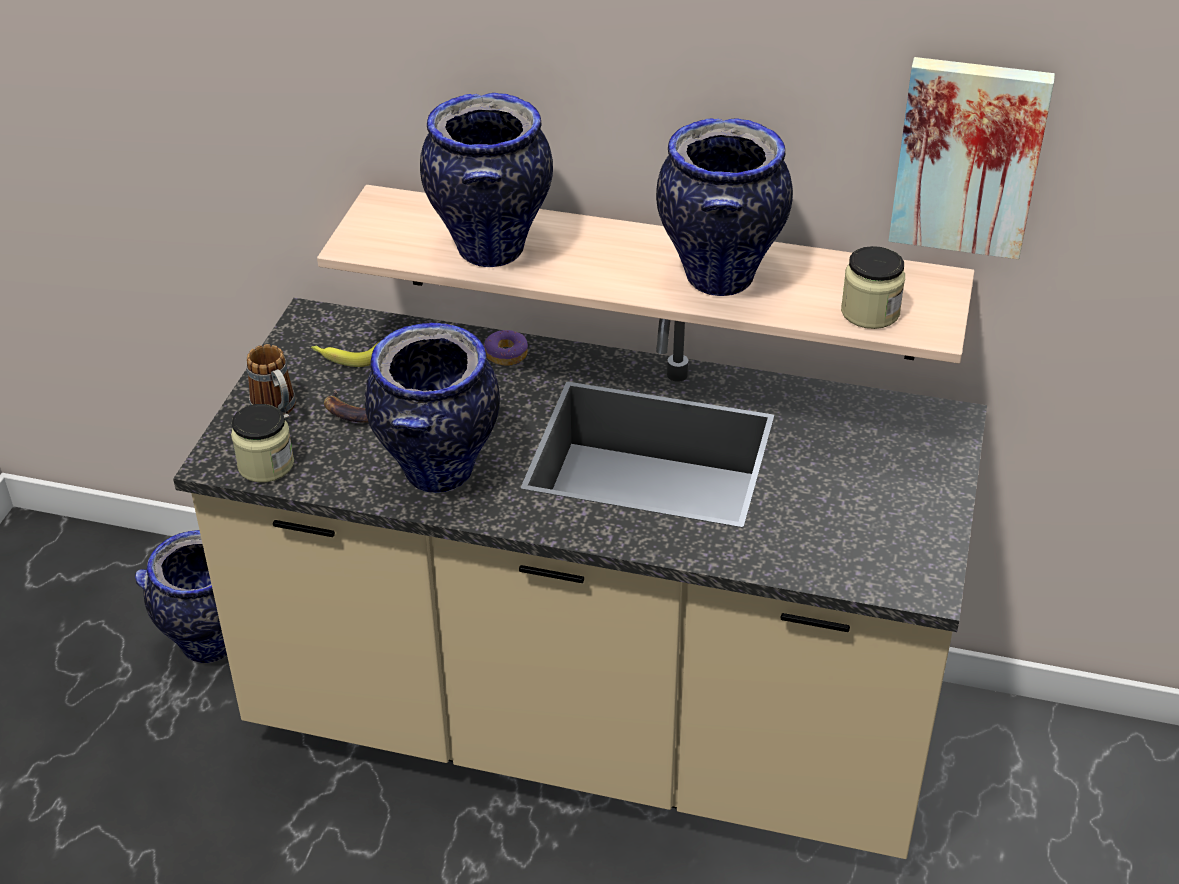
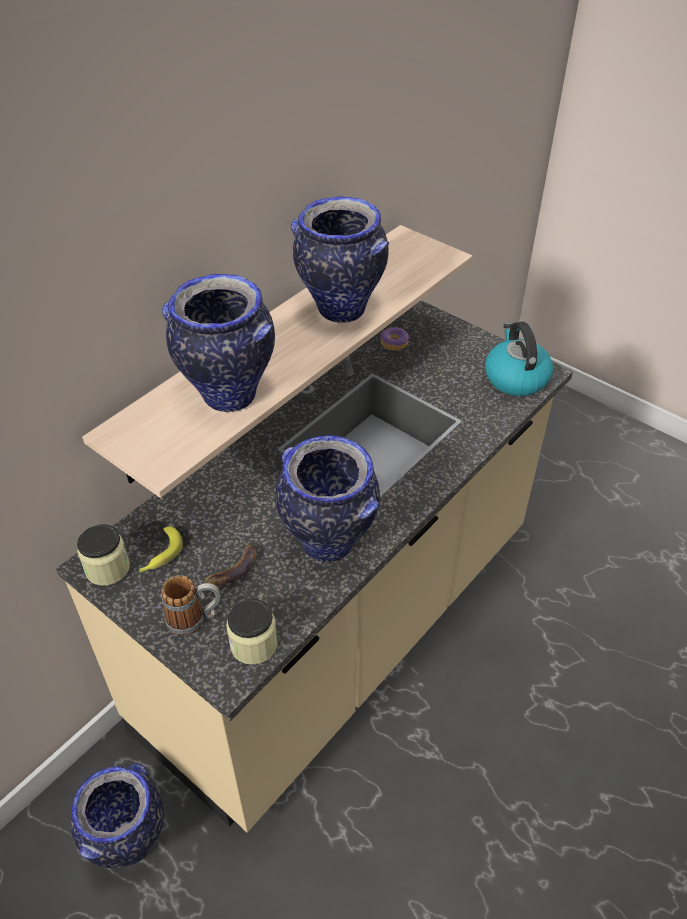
camera: 65 degrees left, 5 degrees up
(506, 354) = (226, 468): donut -> donut (394, 343)
(870, 312) = (415, 270): jar -> jar (107, 568)
(885, 558) = (515, 378): none -> kettle
(968, 155) = (394, 155): picture -> none

